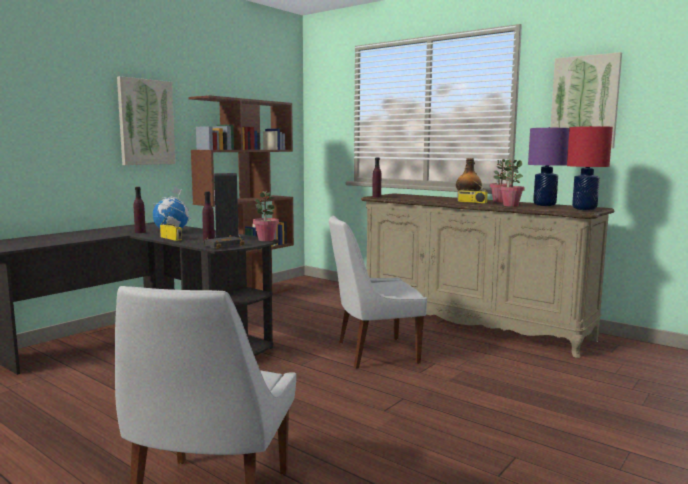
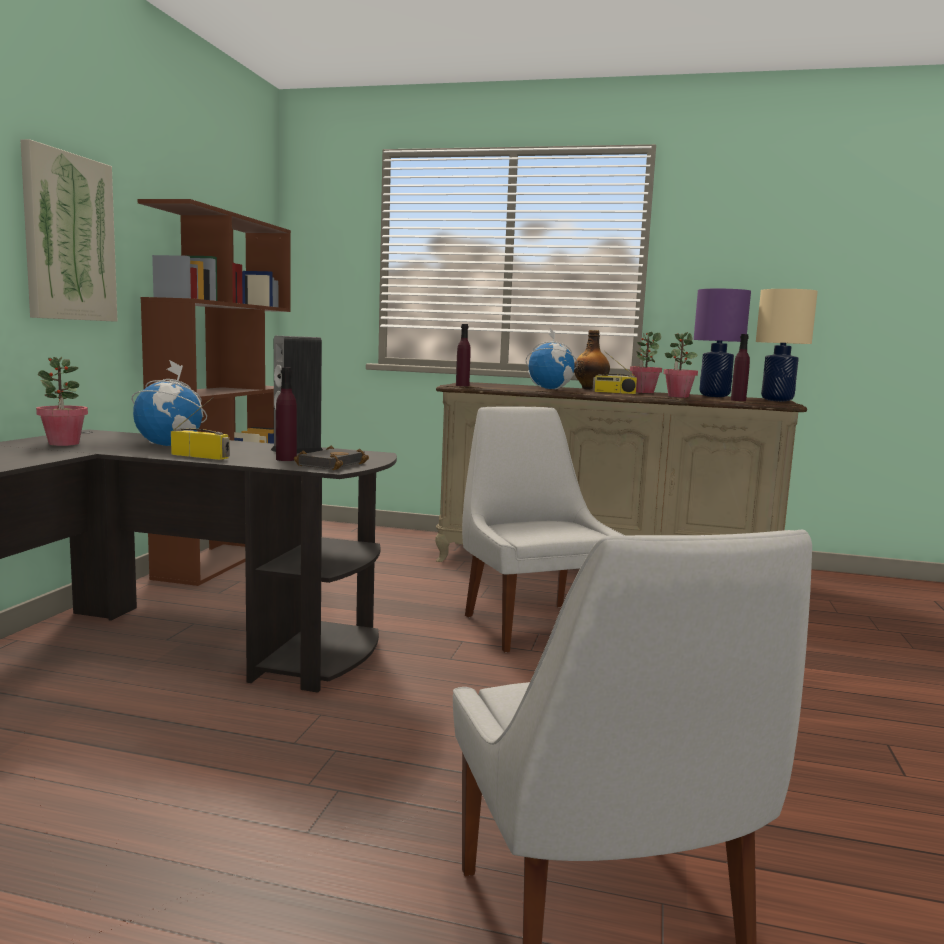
camera: 25 degrees left, 0 degrees up
(140, 232) = (106, 447): purple bottle -> purple bottle (738, 400)
(266, 240) = (376, 453): potted plant -> potted plant (63, 443)
(373, 353) = (532, 625): white chair -> white chair turned 105 degrees clockwise
(433, 199) = (550, 389): none -> globe
(584, 102) = (743, 260): picture -> none
(584, 209) = (777, 401): red table lamp -> beige table lamp

